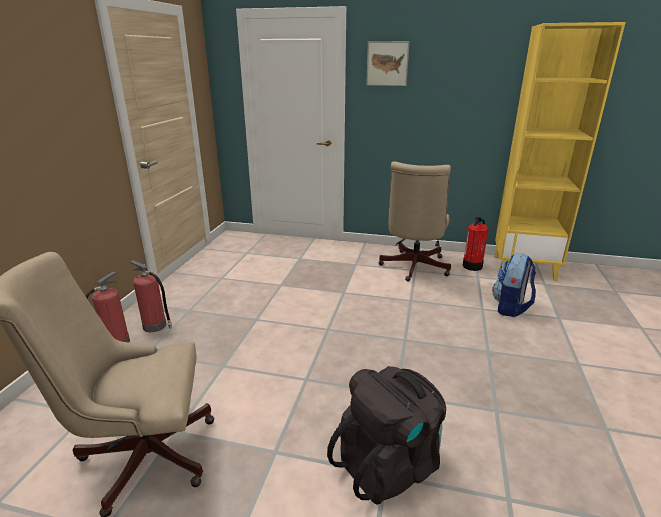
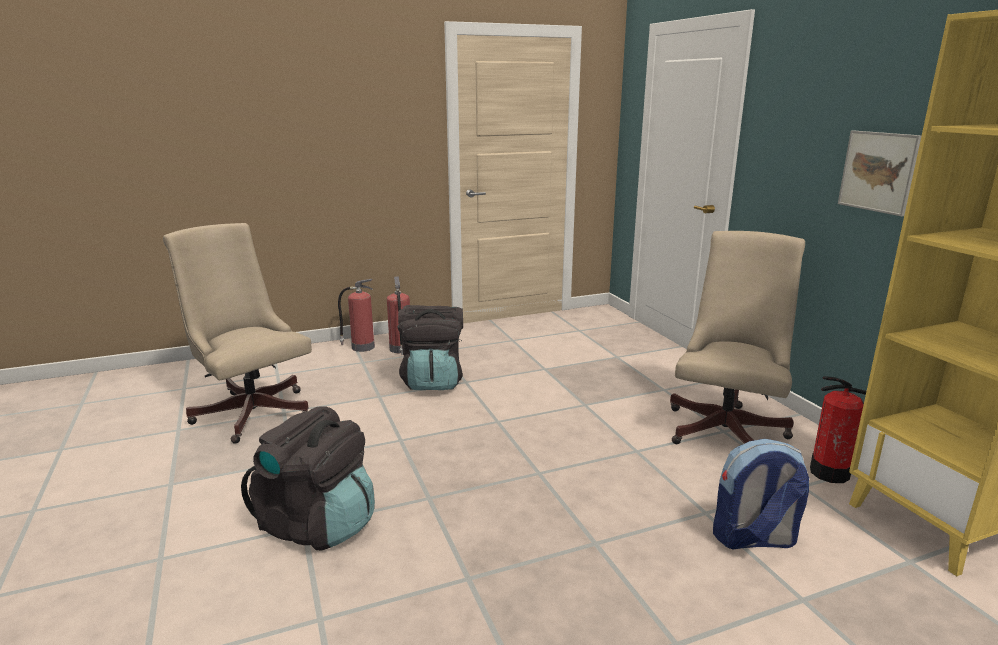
camera: 55 degrees right, 5 degrees down
(235, 332) = (433, 381): none -> black backpack
(387, 63) = (791, 94): picture -> picture (878, 172)
(413, 268) = (728, 428): beige office chair -> beige office chair turned 135 degrees clockwise

